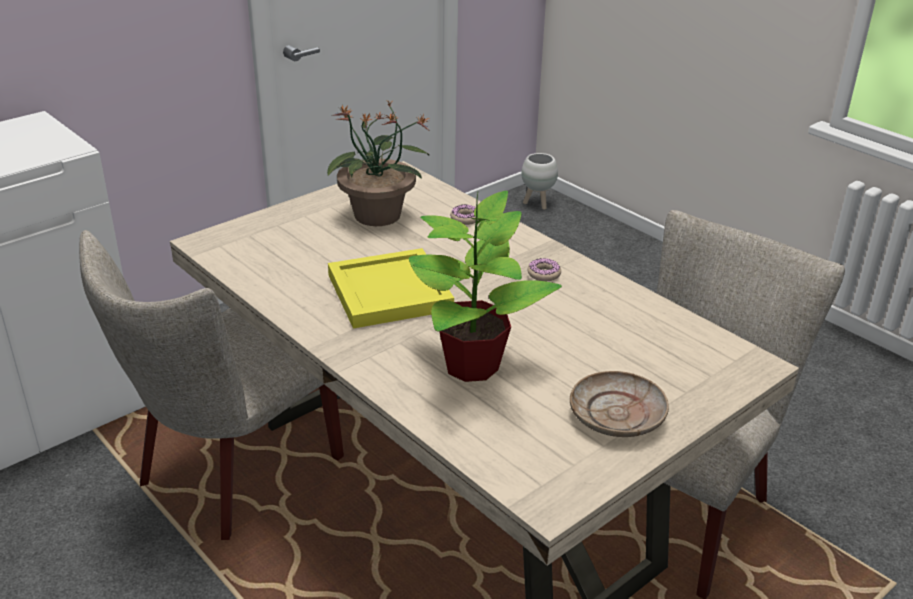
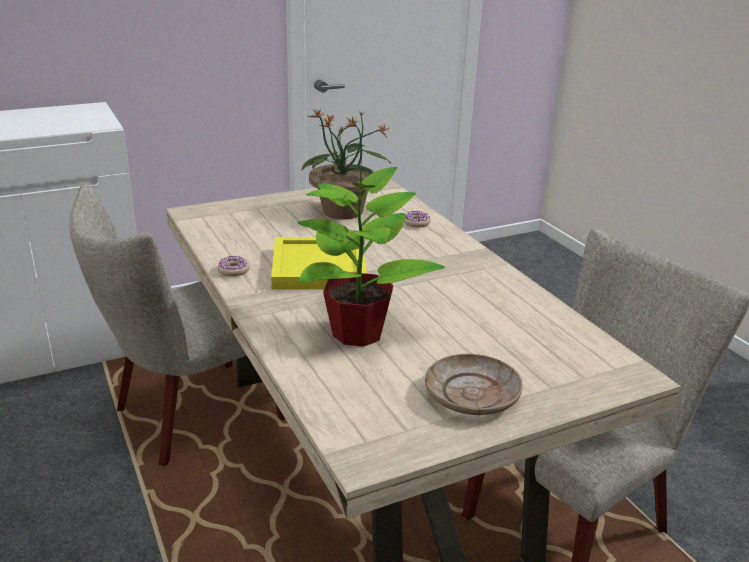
camera: 15 degrees right, 5 degrees down
(537, 204) = (535, 248): white planter -> none
(544, 274) = (463, 272): donut -> donut (233, 270)

